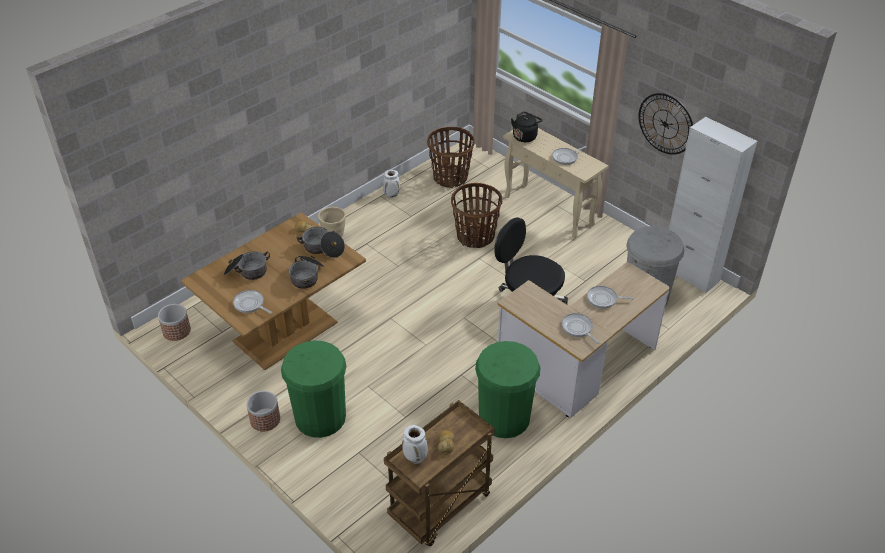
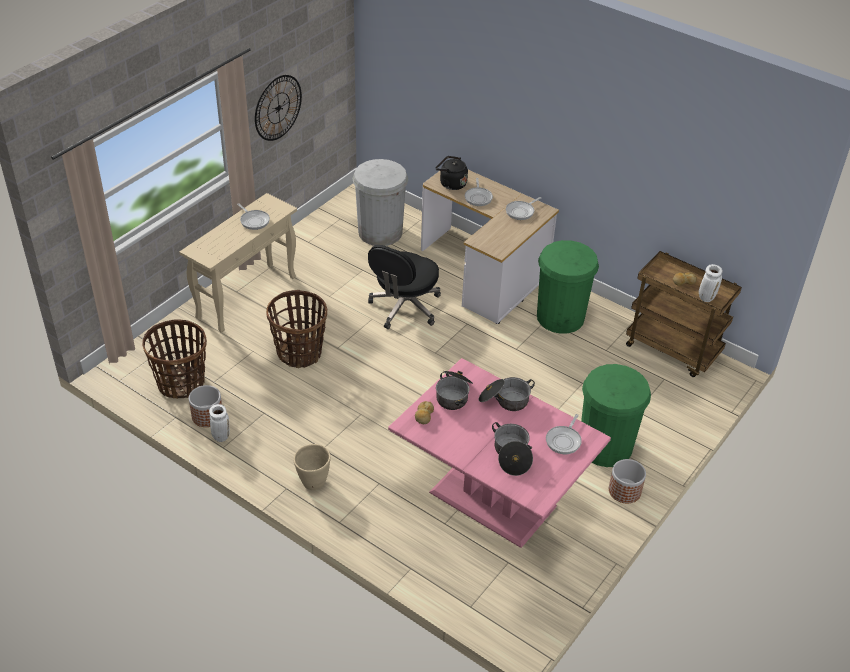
camera: 100 degrees left, 0 degrees up
(176, 331) = (518, 611): planter -> planter (207, 416)
(284, 331) = (492, 500): brown dining table -> pink dining table
(525, 136) = (212, 251): black kettle -> black kettle (451, 184)
(690, 274) = (341, 204): white cabinet -> none

